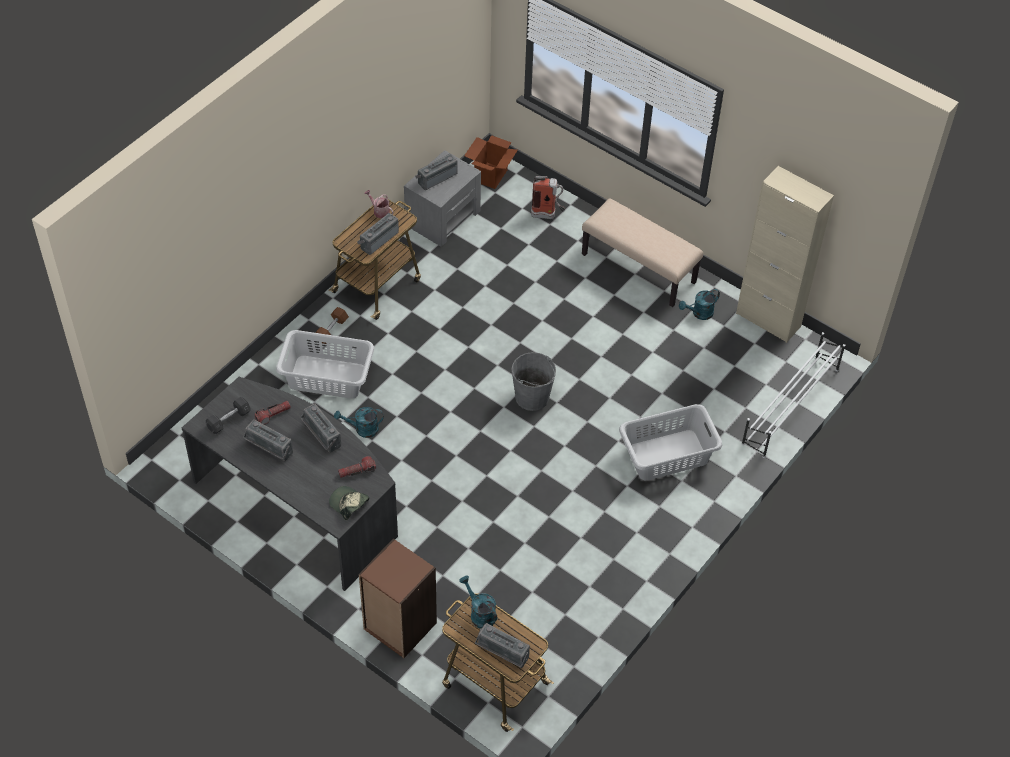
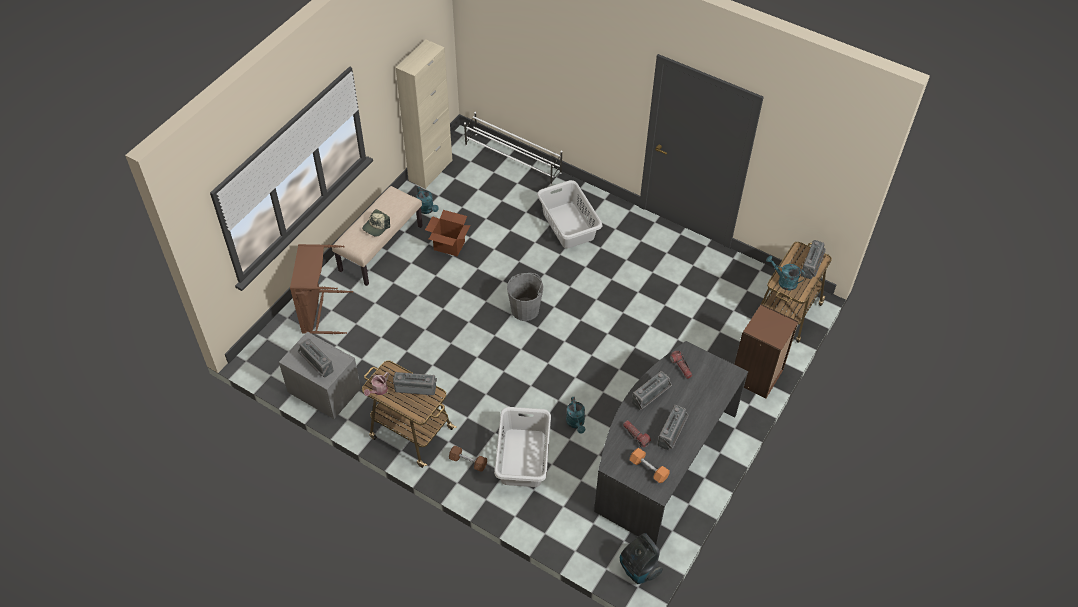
camera: 95 degrees left, 0 degrees up
(171, 463) = (638, 569): none -> vacuum cleaner
(229, 420) = (648, 469): grey dumbbell -> orange dumbbell
(349, 504) = (714, 368): cap -> cap (376, 227)
(378, 239) = (416, 387): radio -> radio turned 150 degrees clockwise
(479, 613) = (784, 281): turquoise watering can -> turquoise watering can turned 75 degrees clockwise
(490, 175) = (269, 358): cardboard box -> cardboard box (449, 246)
(547, 215) = (320, 312): fire extinguisher -> brown laundry basket

